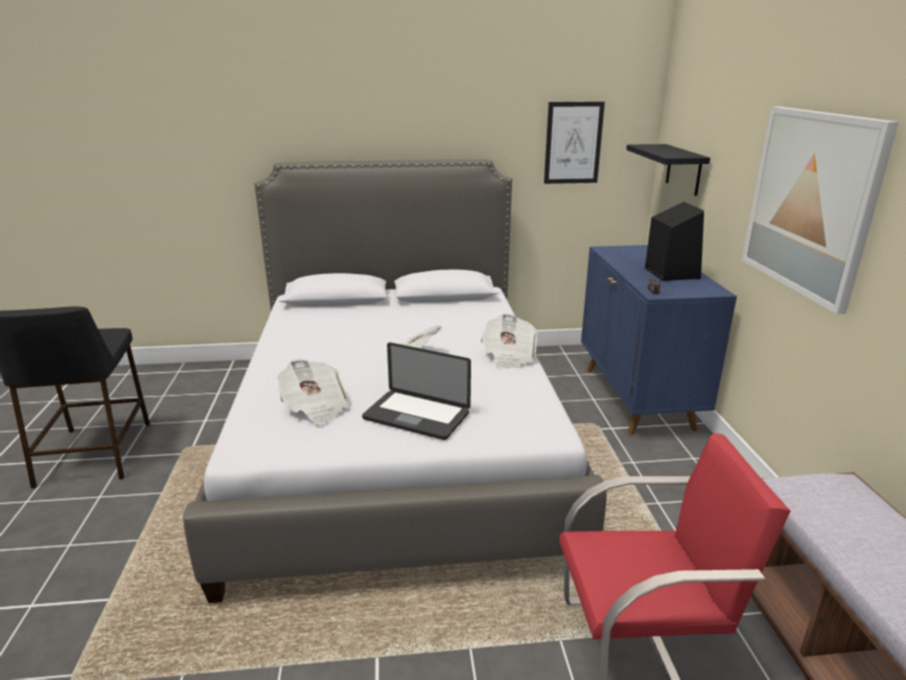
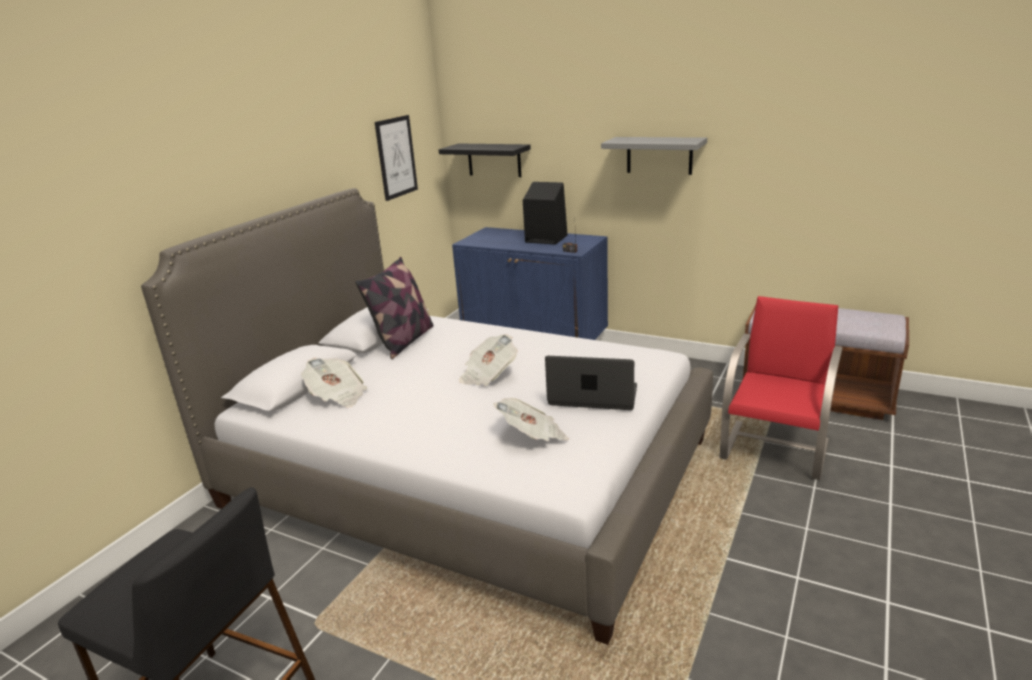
camera: 55 degrees left, 0 degrees up
(416, 416) = (593, 396): laptop -> laptop turned 135 degrees counterclockwise
(442, 307) = (404, 341): none -> pillow
(508, 356) = (535, 340): newspaper -> newspaper (337, 396)
(810, 203) = (659, 155): picture -> grey shelf

